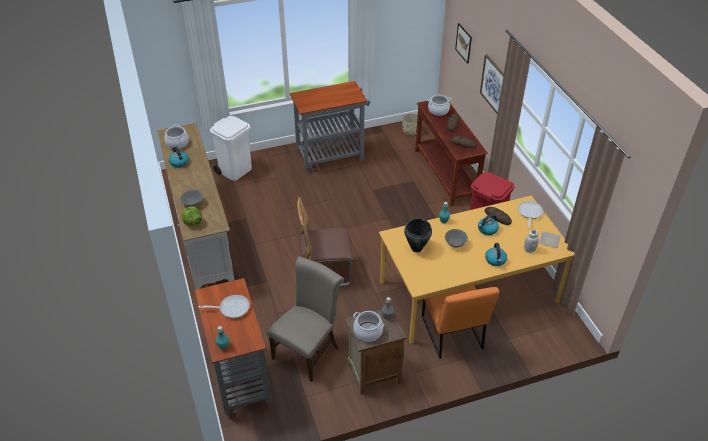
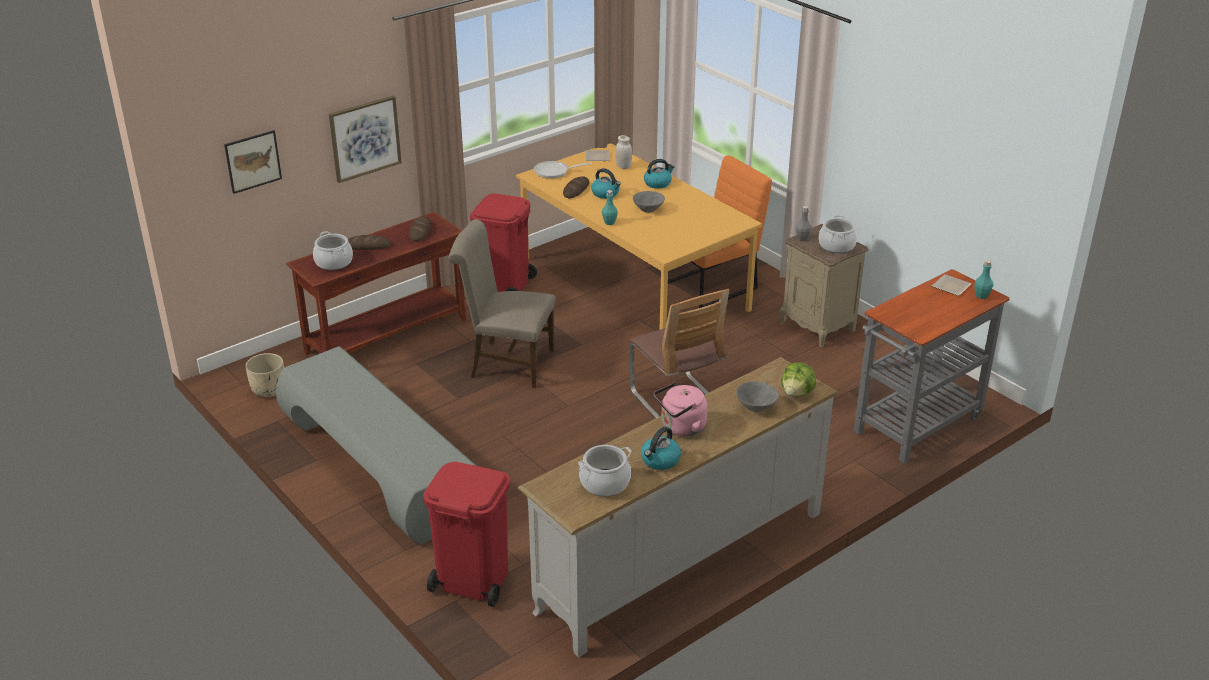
camera: 110 degrees left, 10 degrees down
(196, 175) = (681, 427): none -> pink kettle
(231, 308) = (922, 306): frying pan -> none
(235, 170) = (472, 580): white trash can -> red trash can
(244, 334) = (949, 287): none -> plate
(308, 350) = (826, 382): beige chair -> beige chair (506, 363)
(331, 156) = (379, 464): grey cart -> grey bench
(416, 248) = (676, 233): black cooking pot -> none

